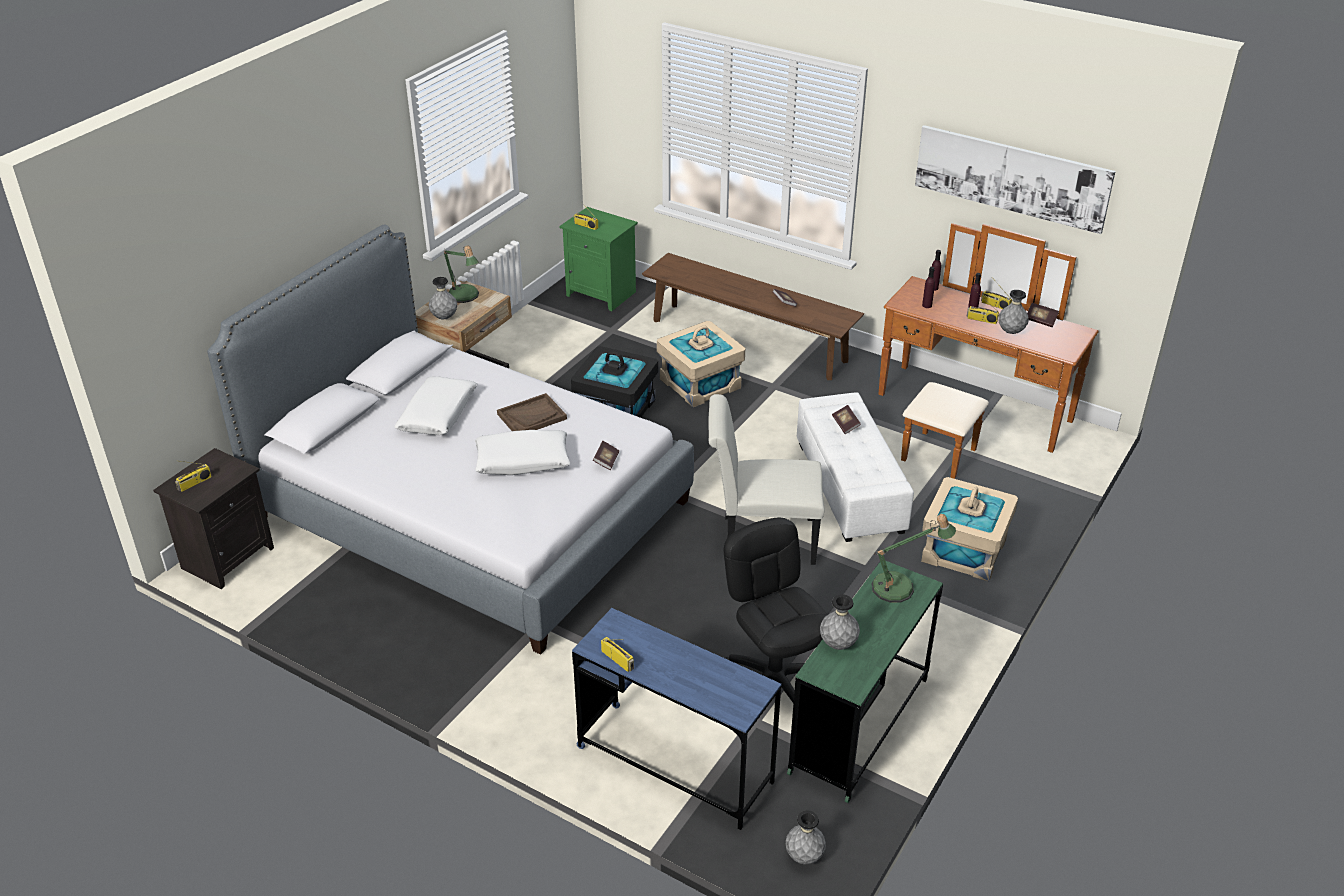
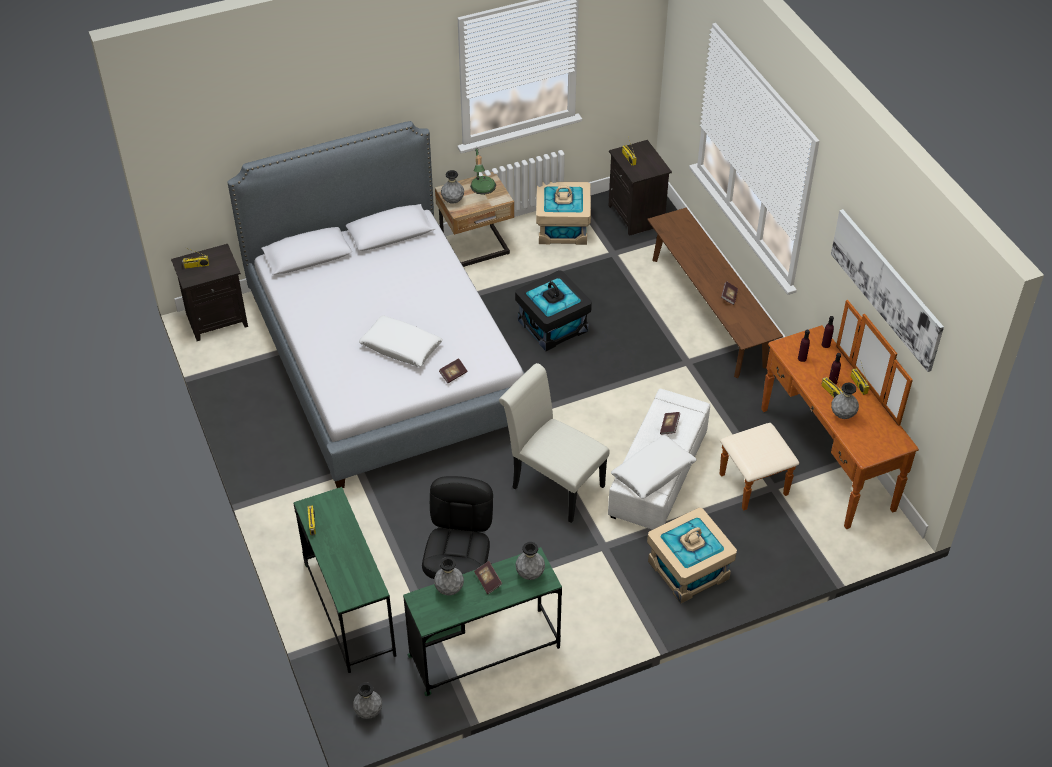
camera: 35 degrees right, 10 degrees up
(438, 414) = (381, 282): white pillow -> white pillow (653, 472)
(532, 416) = (438, 314): brown tray -> none
(602, 293) = (637, 215): green nightstand -> black nightstand
(674, 765) = (349, 609): blue desk -> green desk
(700, 384) = (634, 333): beige storage box -> beige storage box (562, 228)
(900, 588) = (530, 574): table lamp -> grey vase
(1040, 320) = (880, 416): book -> book (488, 581)

